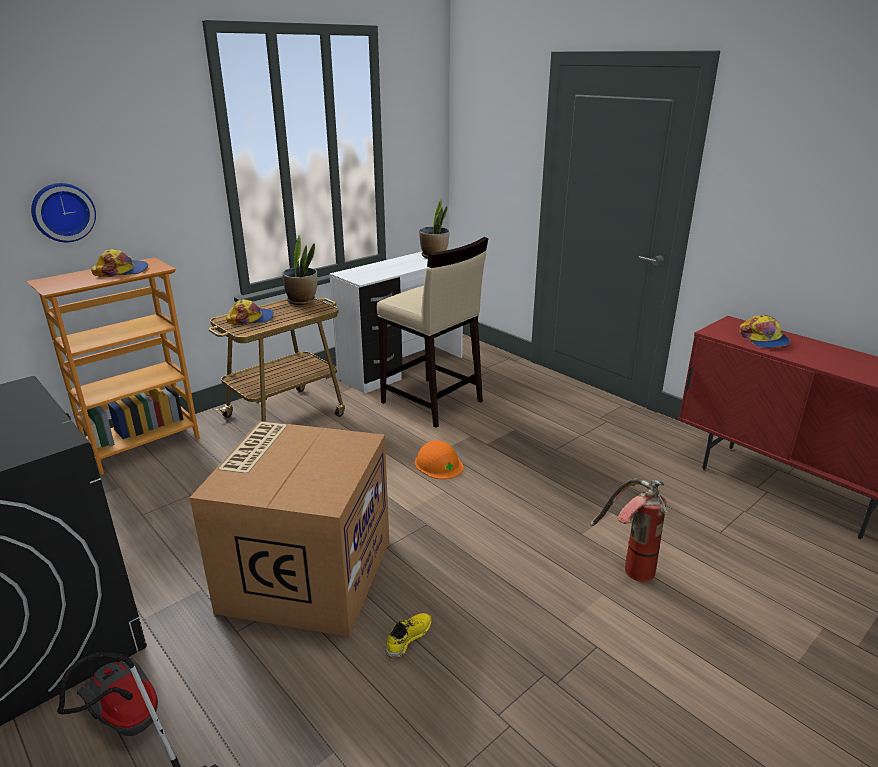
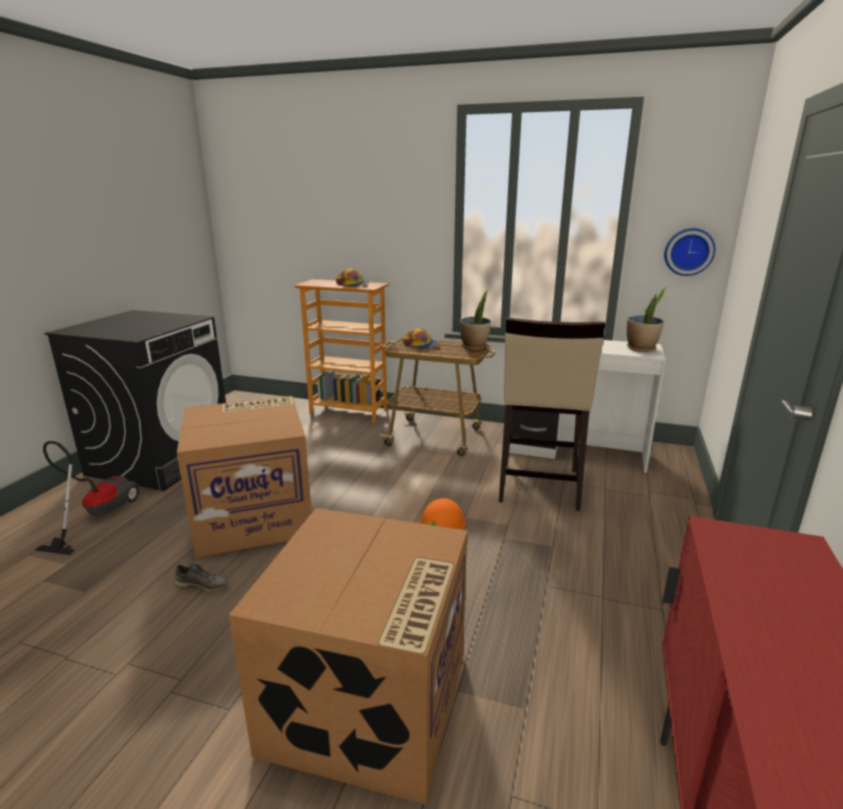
camera: 60 degrees right, 5 degrees down
(62, 212) = (340, 239): wall clock -> wall clock (688, 251)
(407, 638) = (202, 585): yellow shoe -> grey shoe
(627, 567) = (369, 704): fire extinguisher -> cardboard box
(763, 339) = (770, 584): cap -> none

